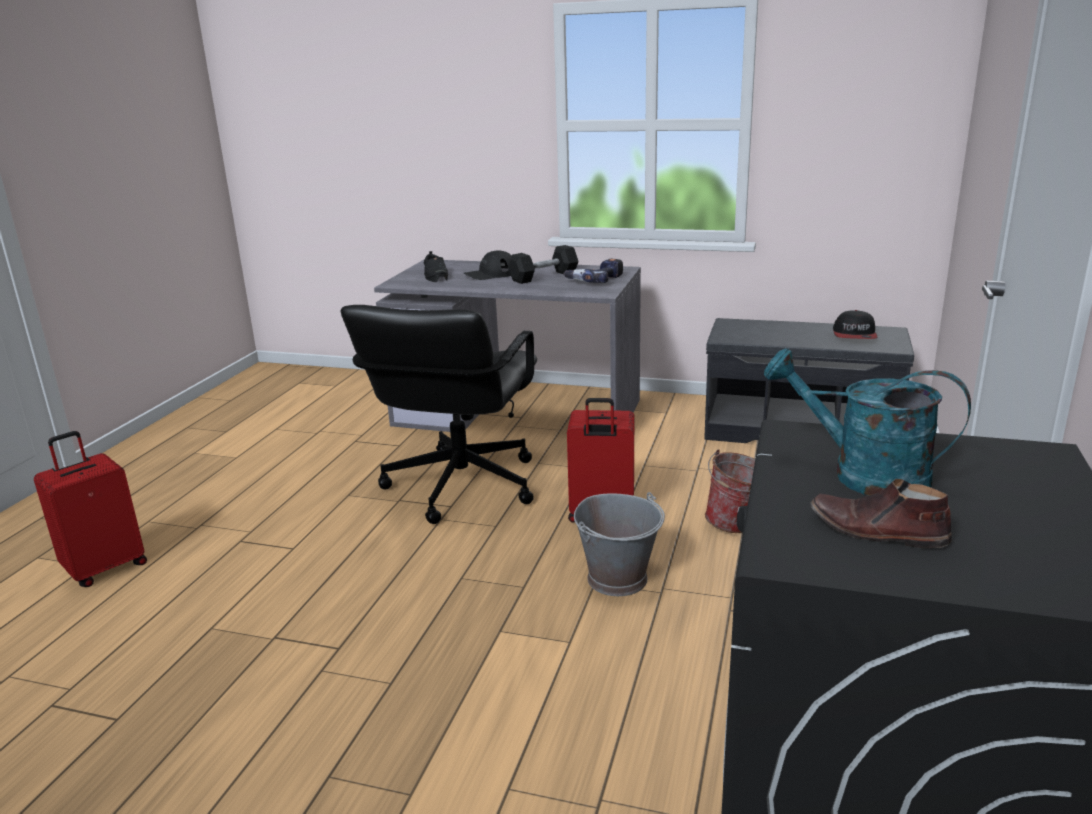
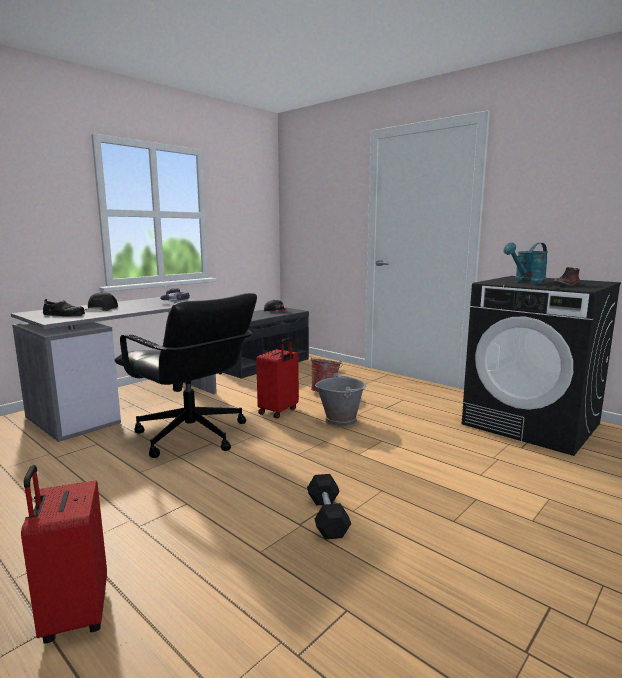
camera: 65 degrees left, 10 degrees down
(544, 276) = (139, 304): black dumbbell -> black dumbbell (327, 517)

